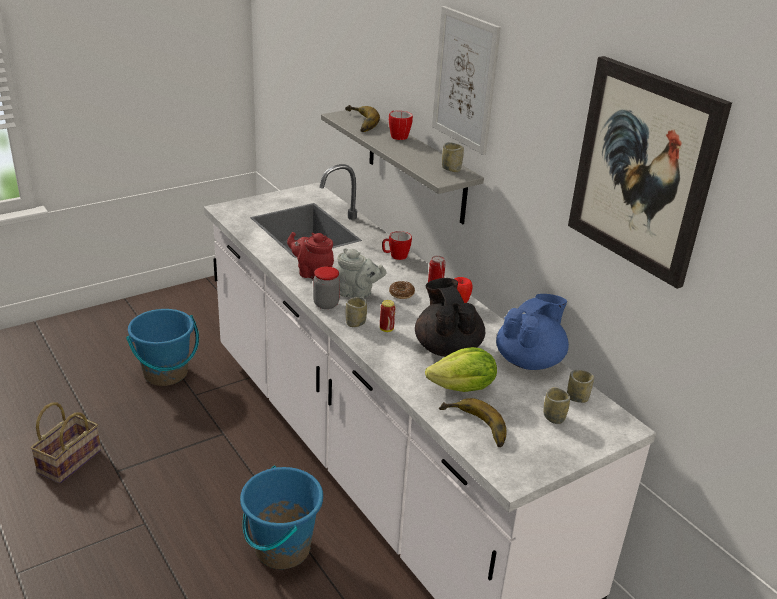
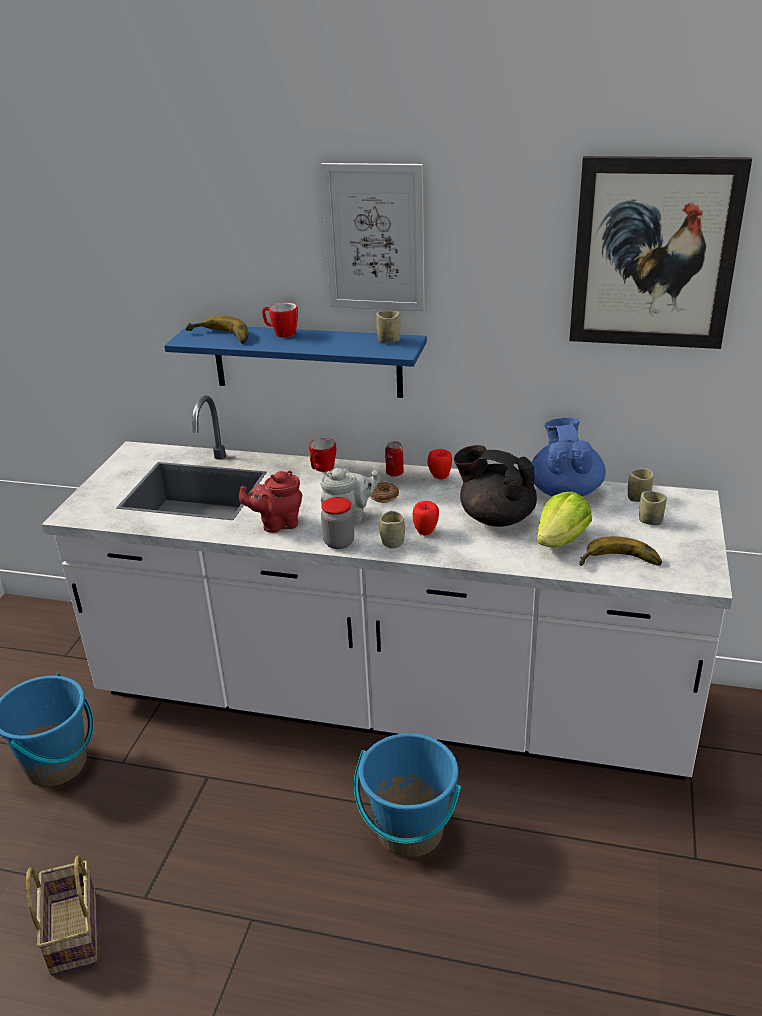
camera: 40 degrees left, 0 degrees up
(386, 329) = (426, 532): can -> apple
(416, 165) = (307, 360): grey shelf -> blue shelf

